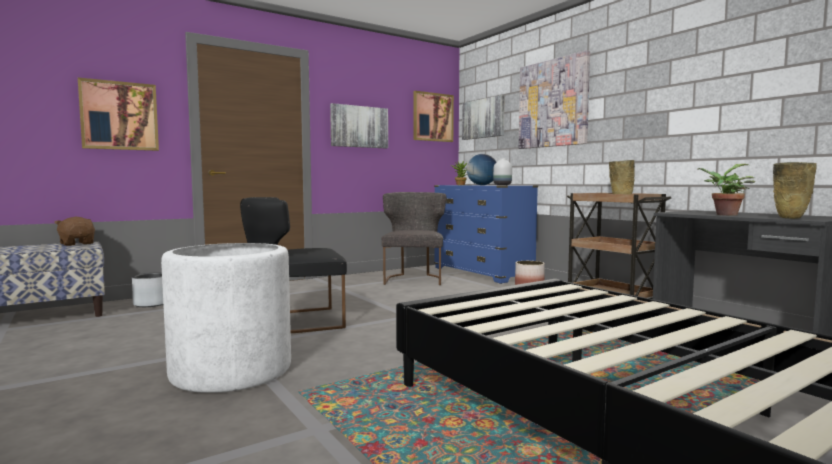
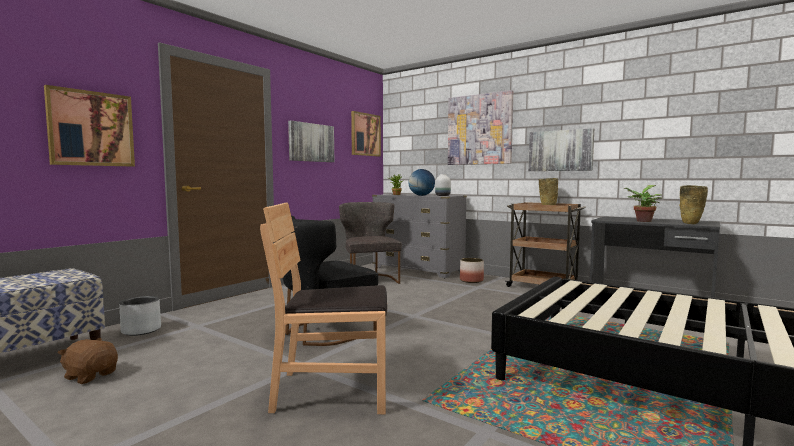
camera: 20 degrees left, 0 degrees up
(77, 244) = (55, 273): brown plush toy -> brown plush toy (91, 375)
(231, 370) = (333, 390): white planter -> brown chair
(482, 273) = (418, 270): blue dresser -> grey dresser
(483, 118) = (410, 137): picture -> picture (560, 150)

